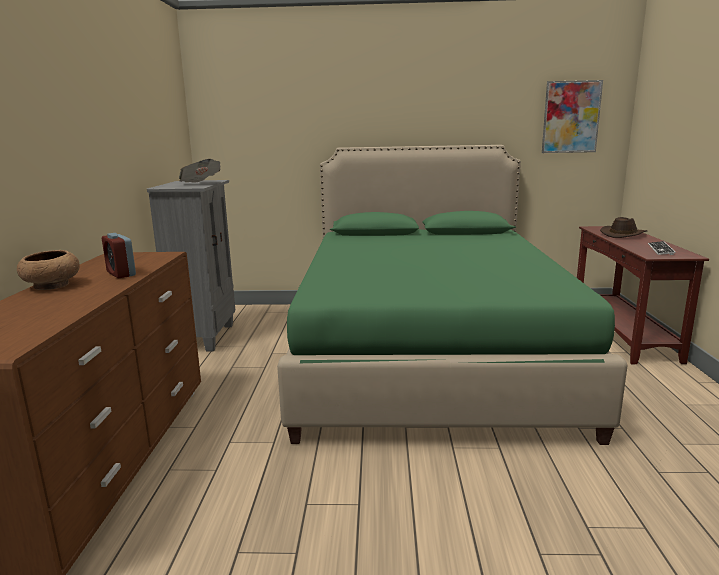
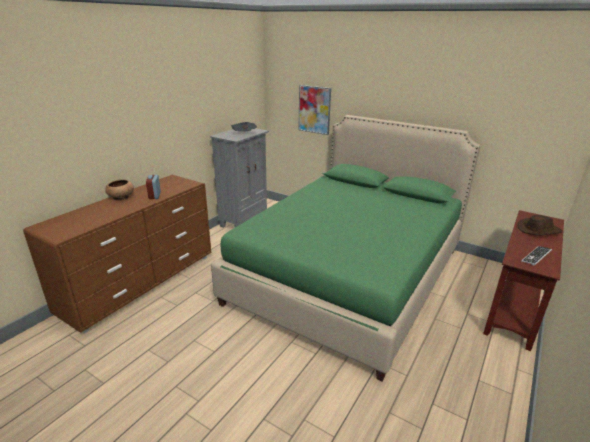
camera: 30 degrees right, 10 degrees up
(571, 117) = (536, 116): picture -> picture (314, 109)

